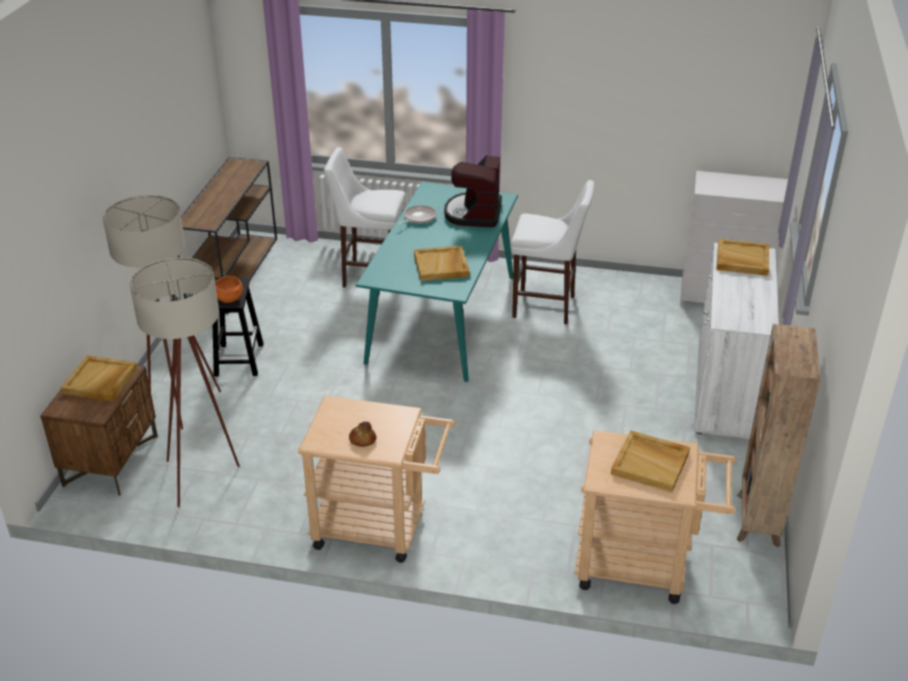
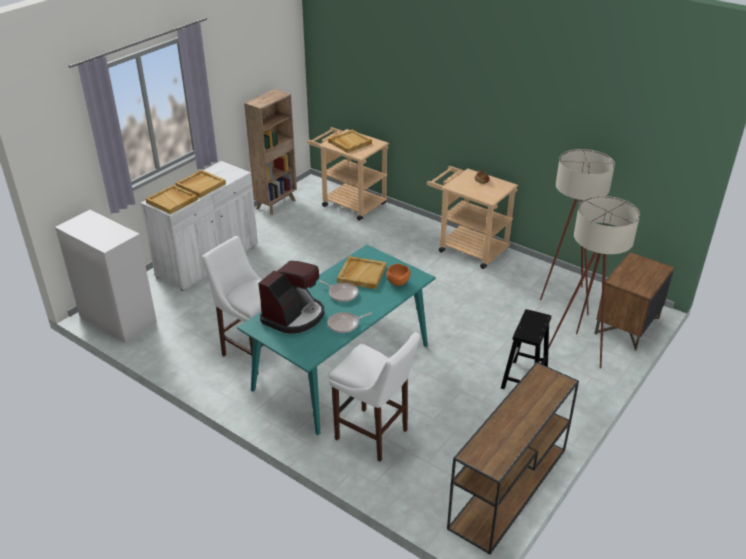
camera: 155 degrees left, 0 degrees up
(100, 381) = (636, 279): beige tray -> beige tray (201, 185)
(229, 299) = (534, 319): orange bowl -> orange bowl (398, 283)
(445, 242) = (342, 294): none -> frying pan

